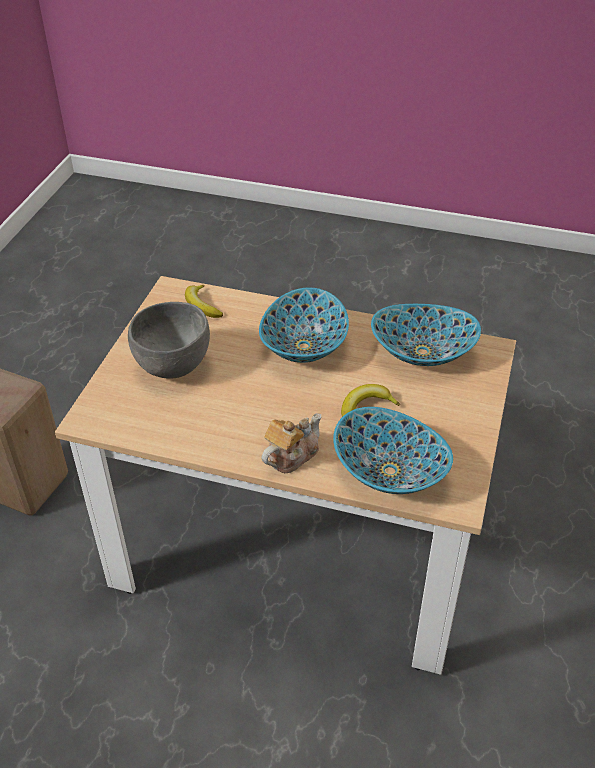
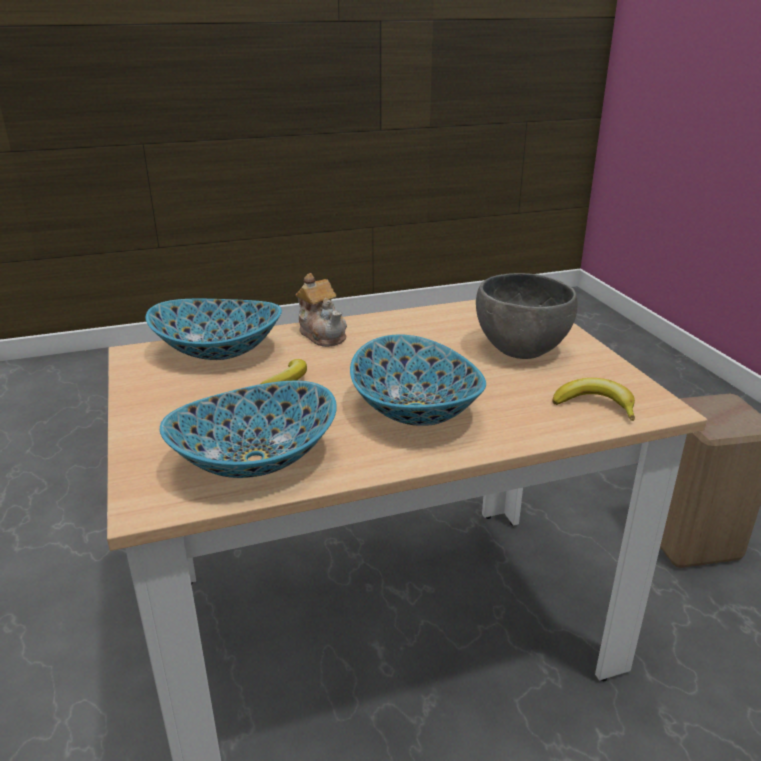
camera: 145 degrees right, 15 degrees down
(291, 455) = (322, 334): teapot -> teapot turned 45 degrees counterclockwise

